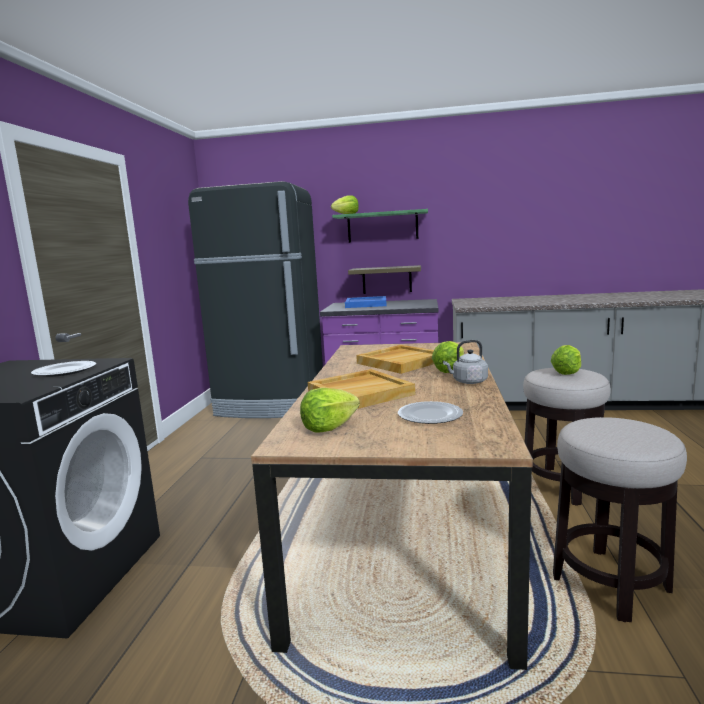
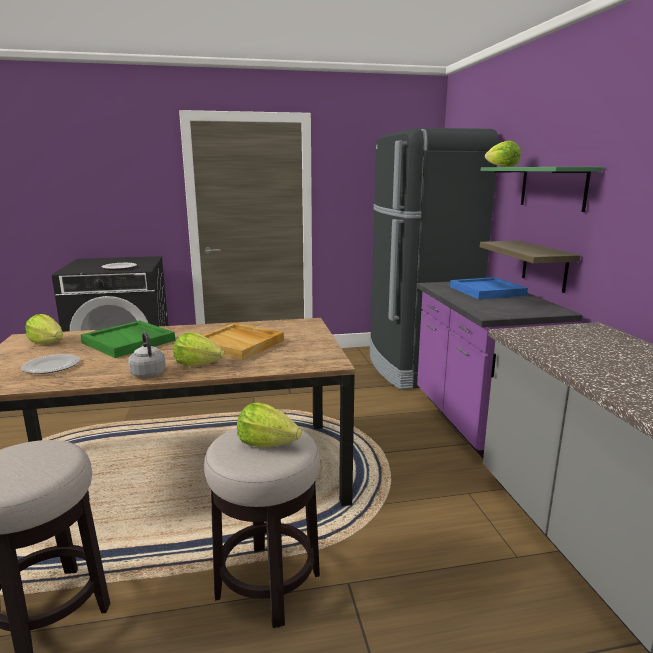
camera: 70 degrees right, 5 degrees up
(360, 393) = (129, 342): beige tray -> green tray

